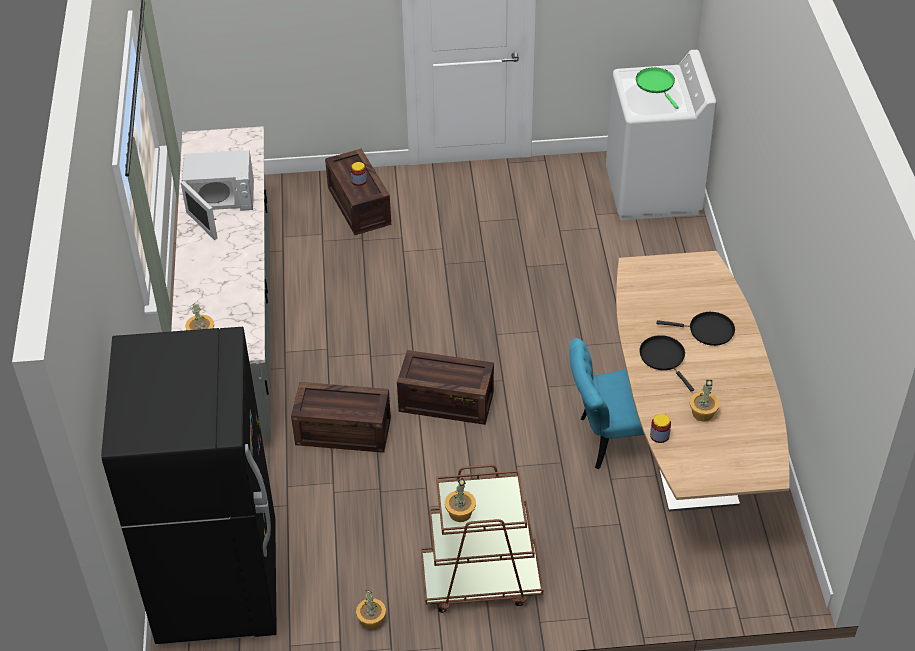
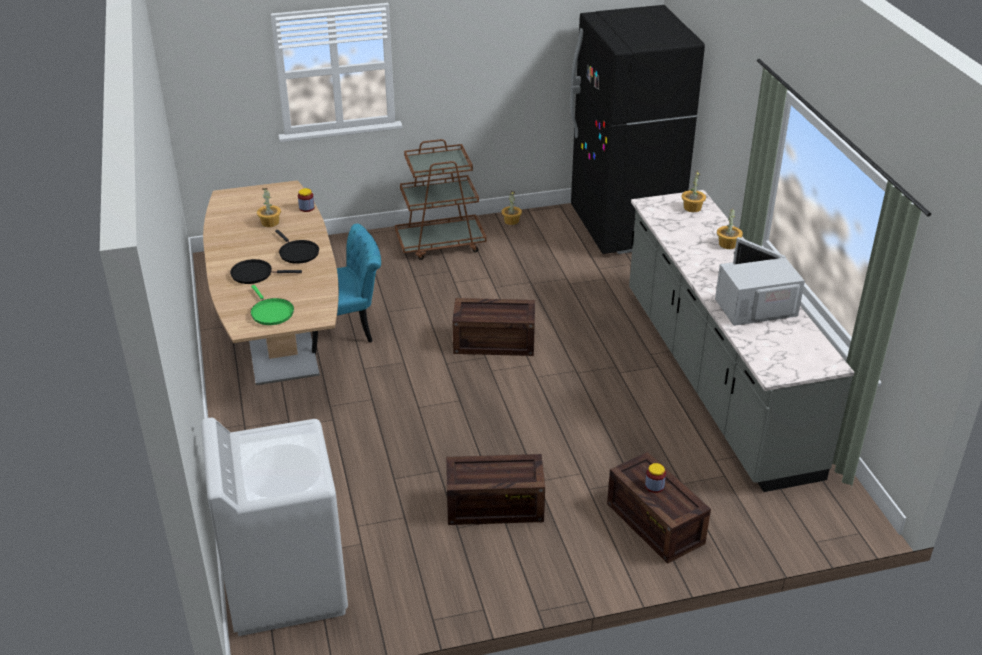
camera: 170 degrees right, 10 degrees down
(344, 430) = (575, 315): crate -> crate (493, 507)
(460, 512) = (451, 157): potted plant -> potted plant (728, 244)
(656, 84) = (275, 470): green frying pan -> green frying pan (271, 313)

